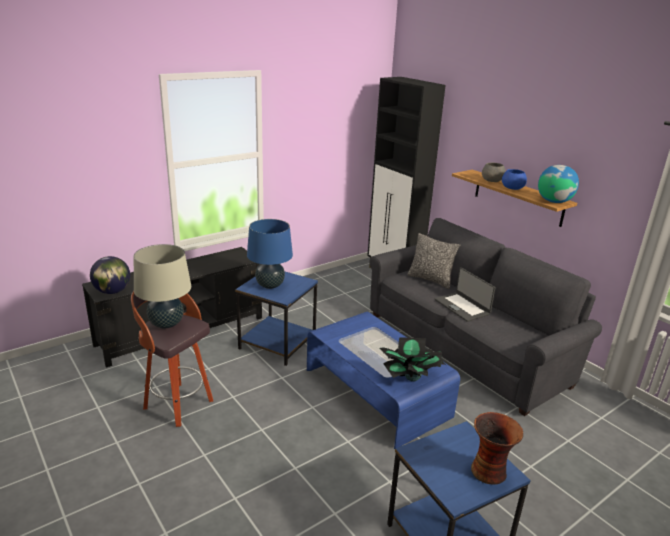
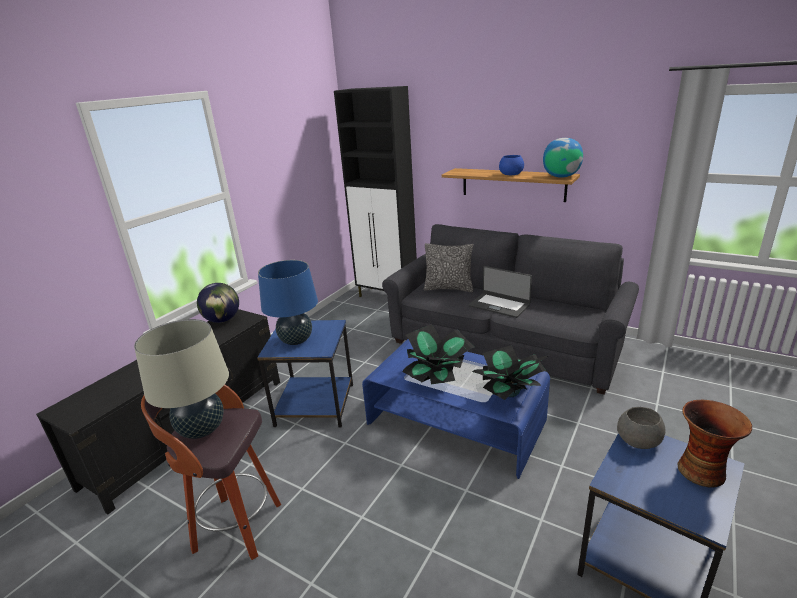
camera: 20 degrees left, 0 degrees up
(112, 292) = (90, 411): globe -> globe (222, 320)
(364, 348) = (437, 377): none -> potted plant
(492, 180) = (485, 172): grey bowl -> grey bowl (639, 440)

